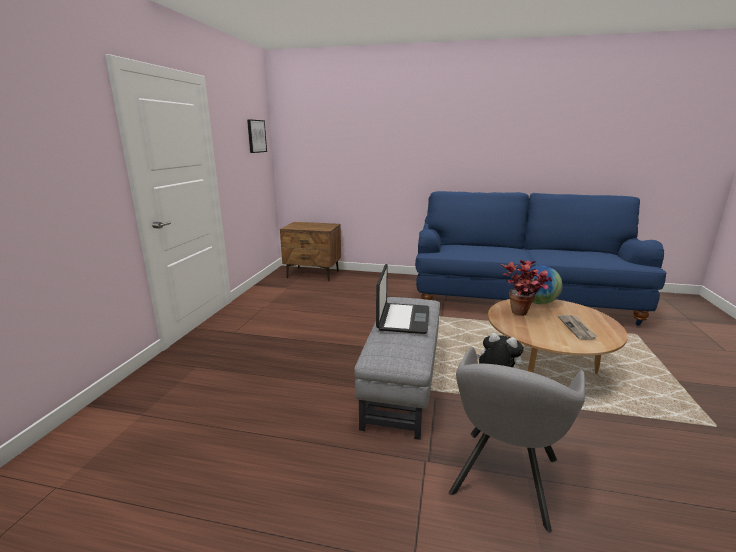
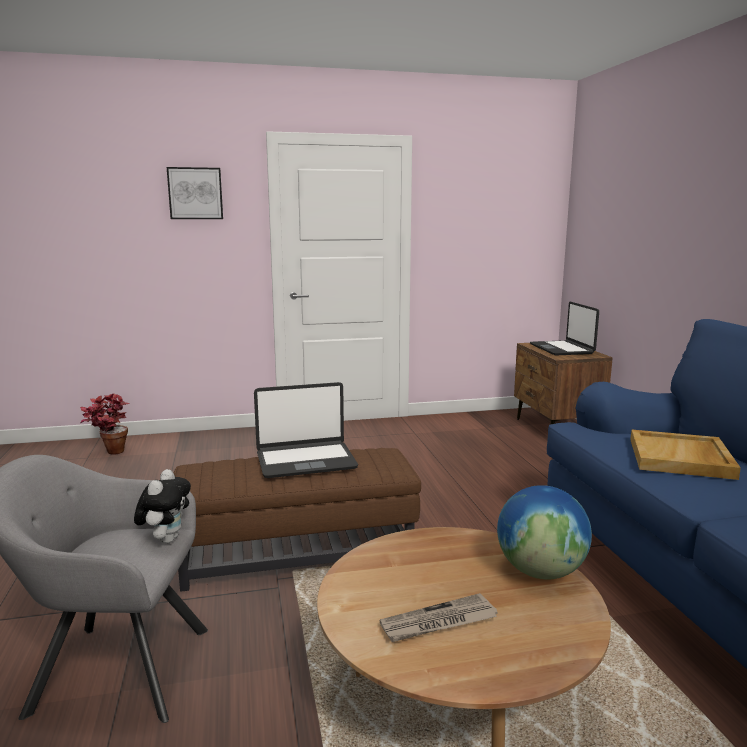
camera: 65 degrees right, 5 degrees down
(256, 136) = (519, 207): picture -> picture (195, 193)
(310, 226) = (562, 349): none -> laptop
(401, 384) = (297, 555): grey ottoman -> brown ottoman
(484, 250) = (681, 458): none -> beige tray
(522, 315) = (447, 558): potted plant -> potted plant (109, 453)

